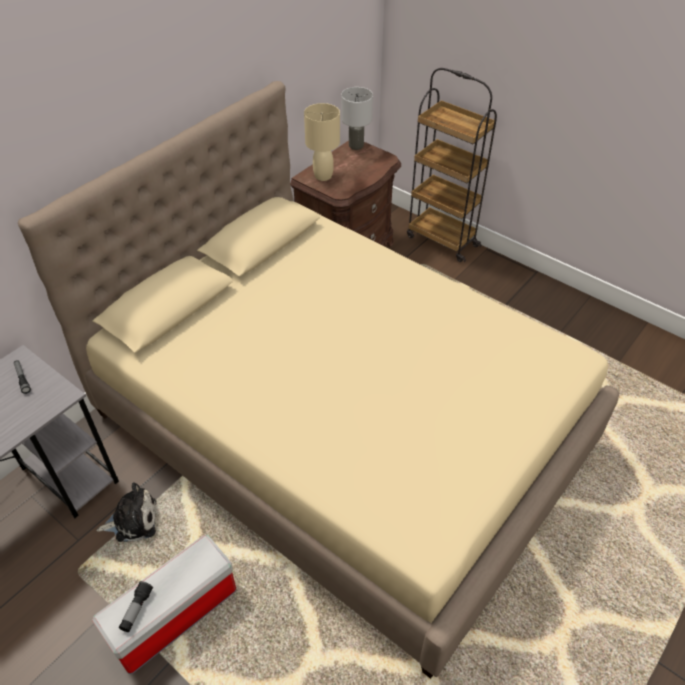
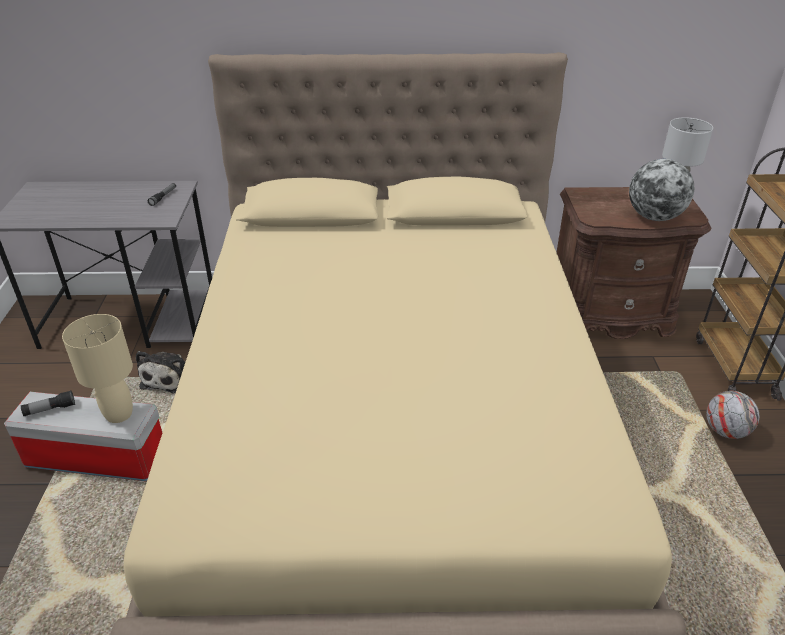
camera: 50 degrees right, 10 degrees down
(132, 520) = (169, 377): plush toy -> plush toy turned 60 degrees clockwise
(323, 176) = (597, 199): beige table lamp -> beige table lamp (119, 414)
(369, 170) = (654, 217): none -> globe
(477, 282) = (725, 431): none -> football

